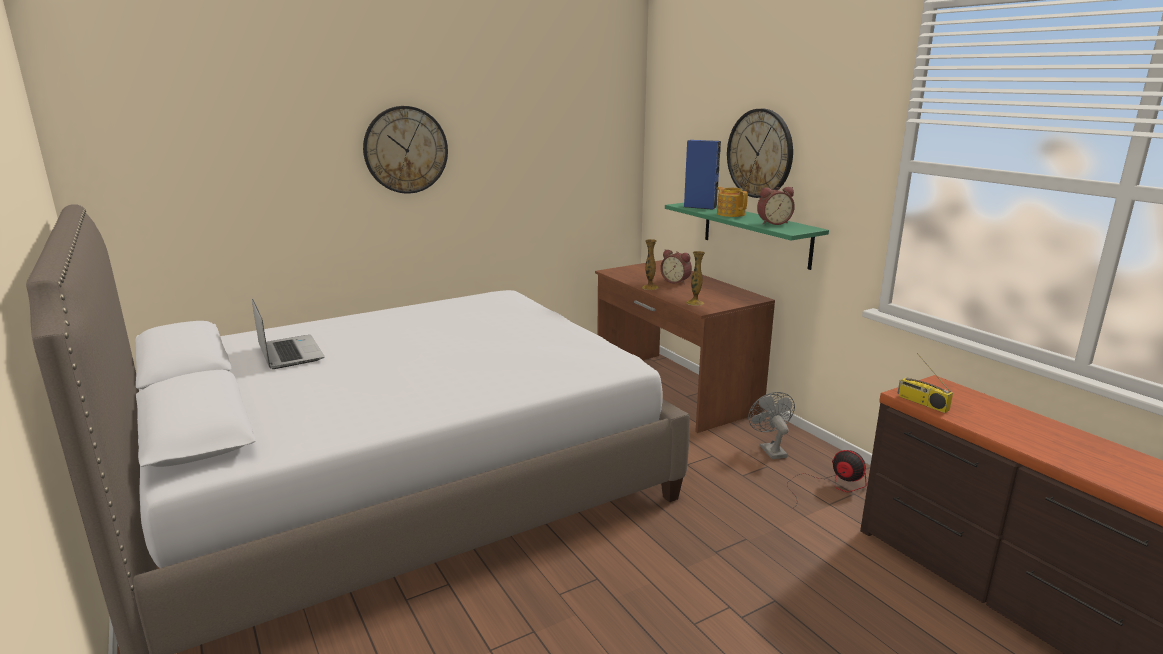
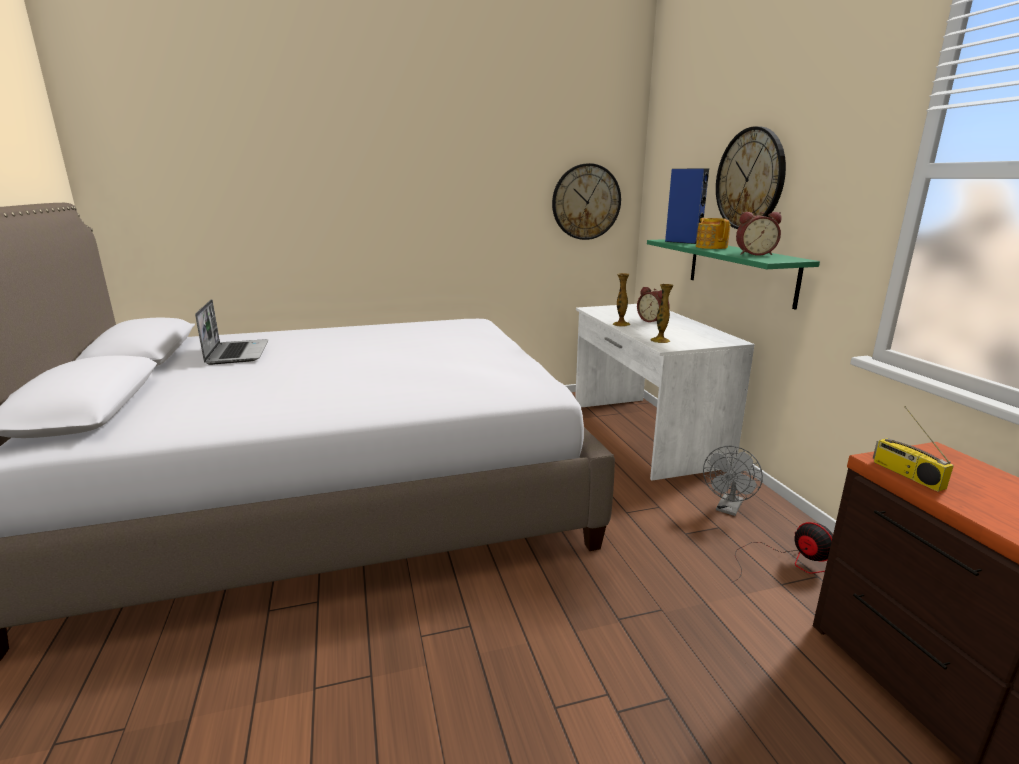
camera: 15 degrees right, 0 degrees up
(405, 150) = (392, 177): wall clock -> wall clock (586, 202)
(673, 389) = (644, 434): brown desk -> white desk
(770, 449) = (728, 509): grey fan -> grey fan turned 150 degrees counterclockwise

